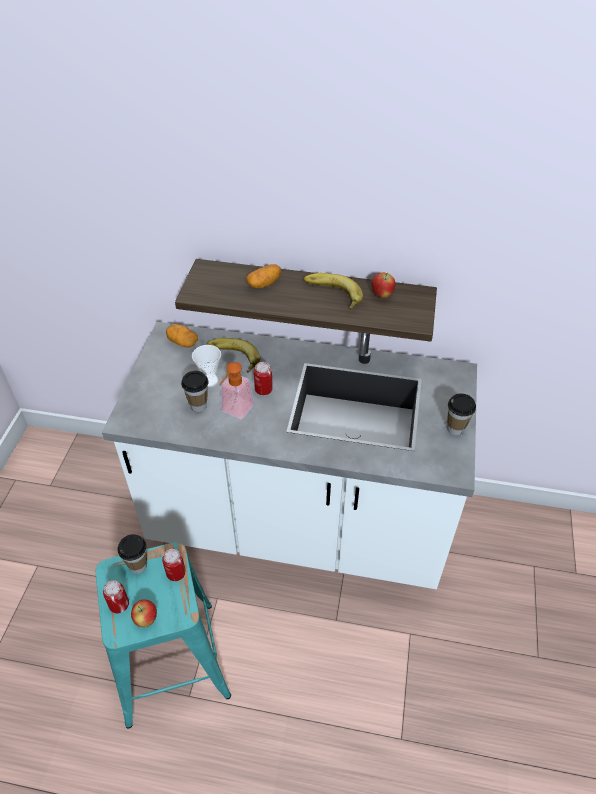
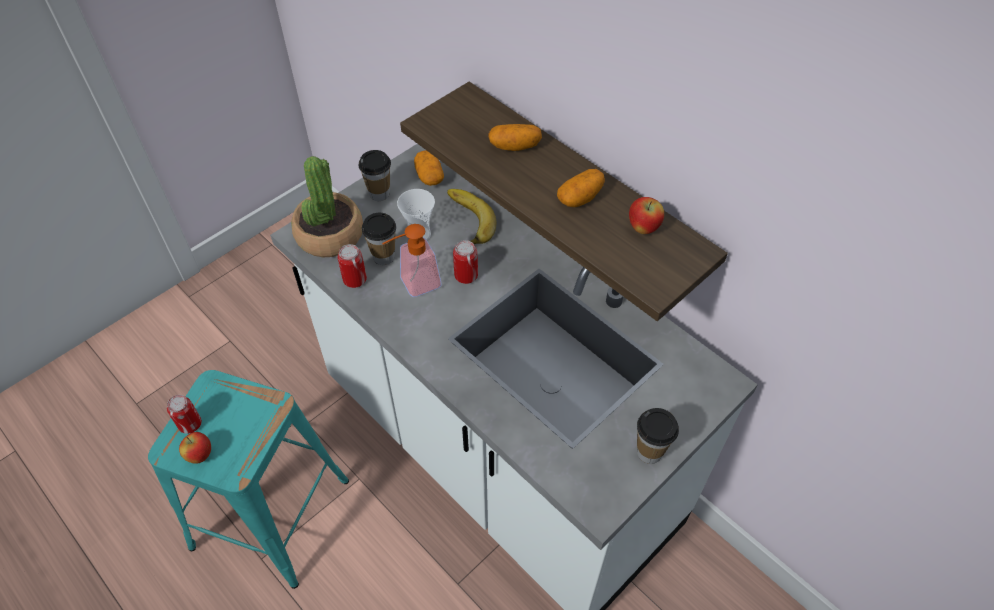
camera: 35 degrees right, 5 degrees up
(138, 565) = (237, 396): cup -> cup (379, 194)
(146, 411) = (329, 235): none -> potted plant
(176, 573) = (263, 426): can -> can (355, 280)
(331, 295) = (580, 198): banana -> potato

